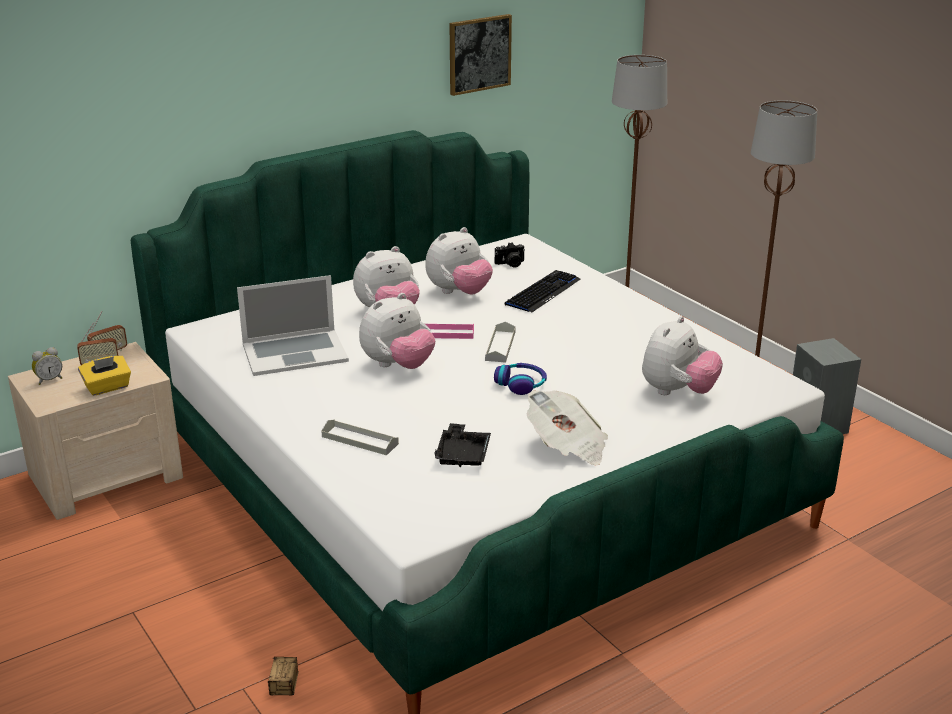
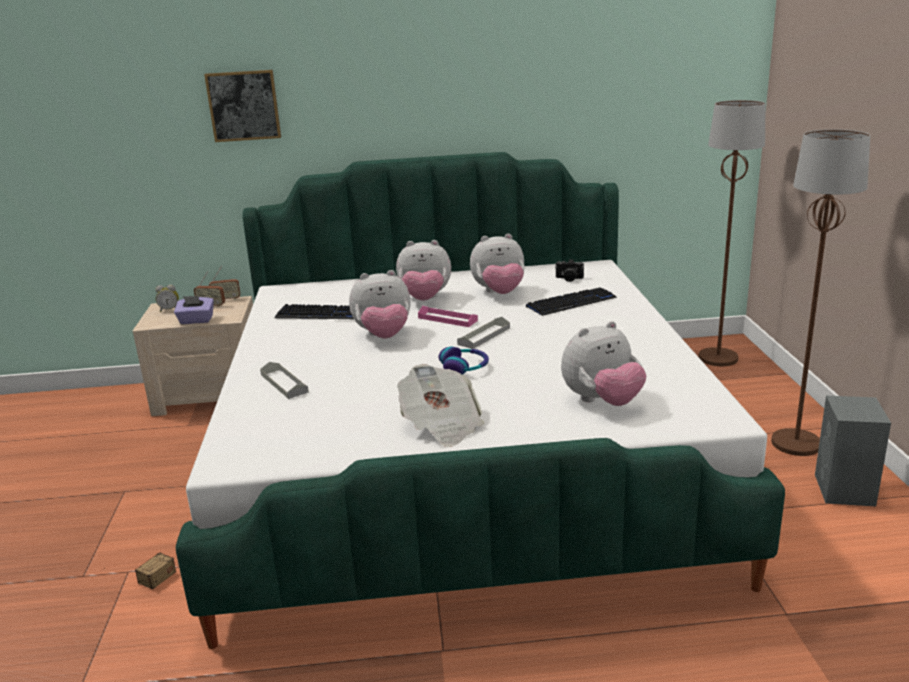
camera: 30 degrees right, 5 degrees down
(107, 387) = (196, 320): yellow tissue box -> purple tissue box
(294, 352) = (321, 314): laptop -> keyboard
(463, 454) = (346, 411): black tray -> none
(479, 54) = (578, 90): picture -> picture (243, 106)

